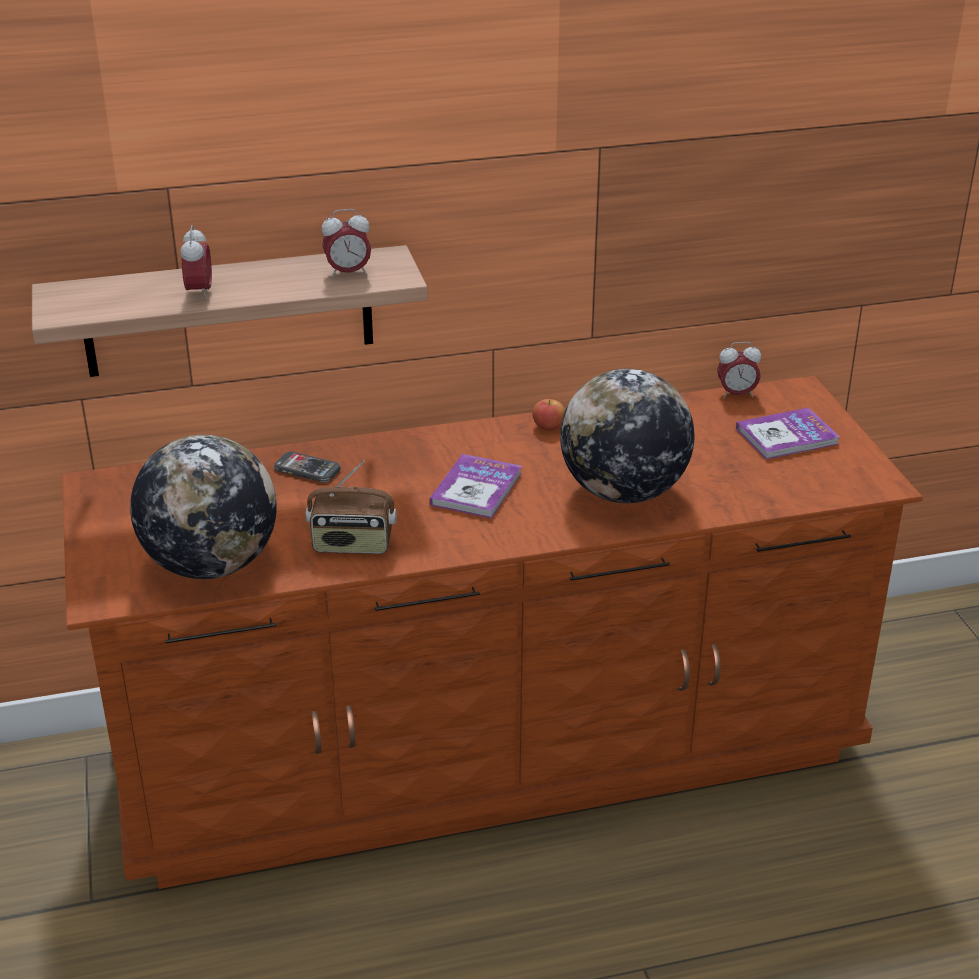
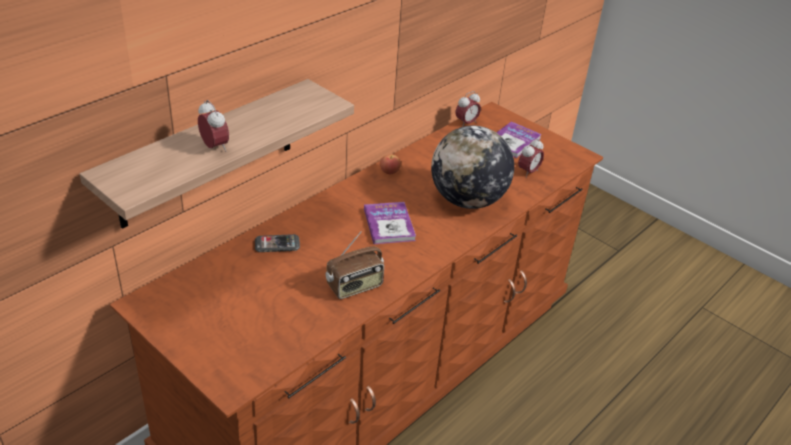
camera: 35 degrees left, 5 degrees up
(211, 565) = (281, 333): globe -> none
(348, 273) = (296, 107): alarm clock -> alarm clock (528, 172)

